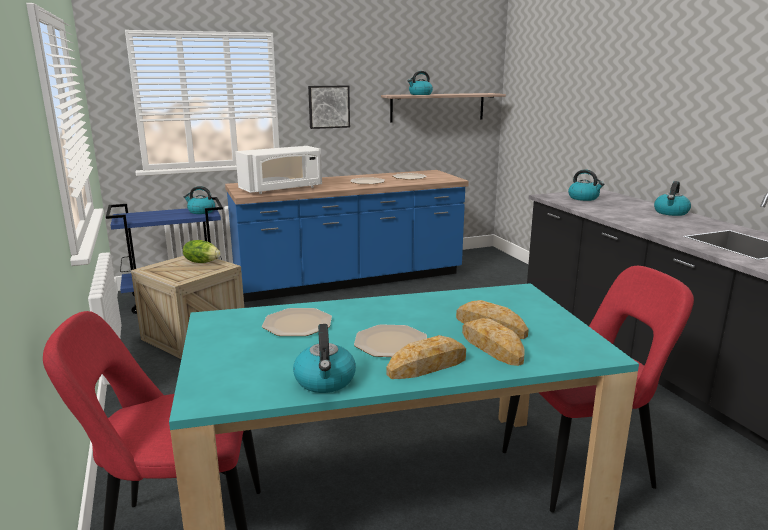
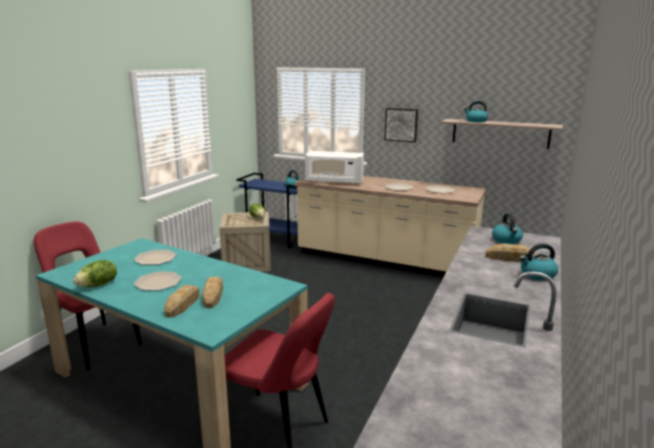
camera: 45 degrees right, 0 degrees up
(325, 381) = (98, 285): kettle -> lettuce
(350, 280) = (385, 260): blue counter -> beige counter
(427, 365) = (140, 297): bread -> bread (510, 258)

